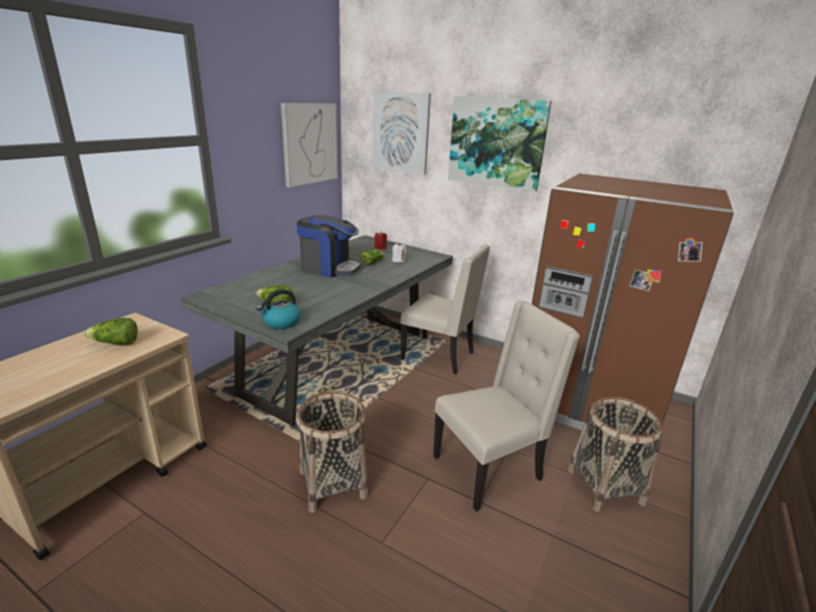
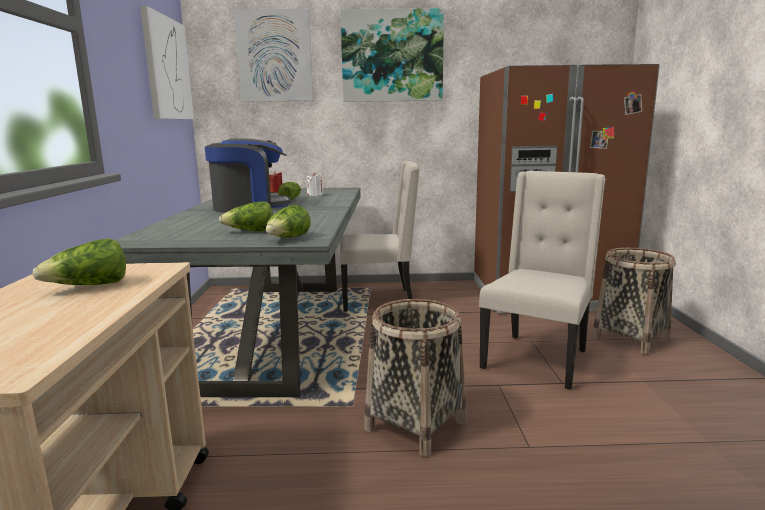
camera: 30 degrees left, 10 degrees down
(281, 322) = (288, 239): kettle -> lettuce

